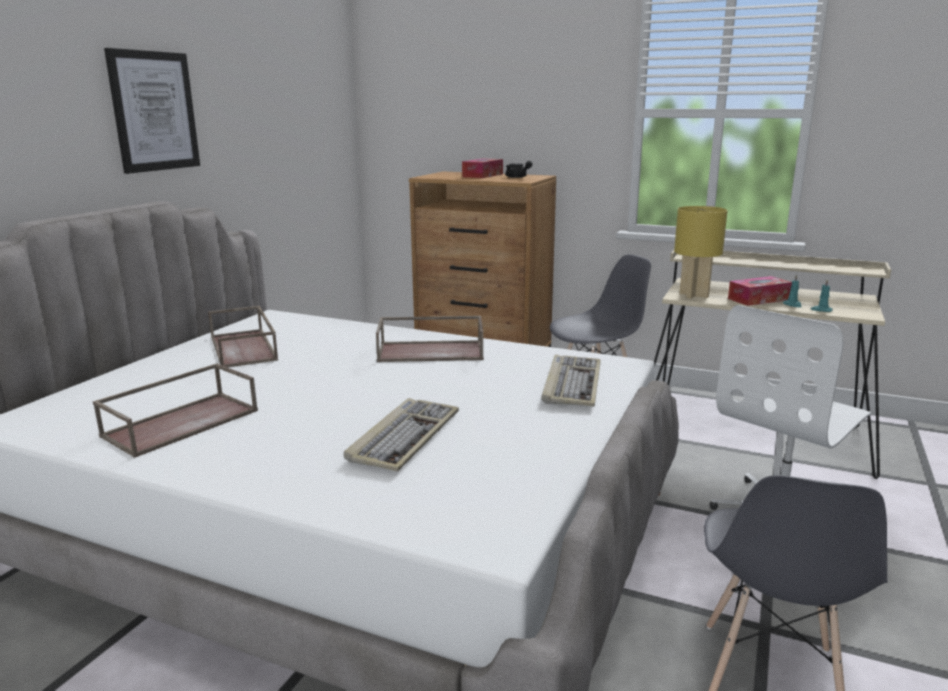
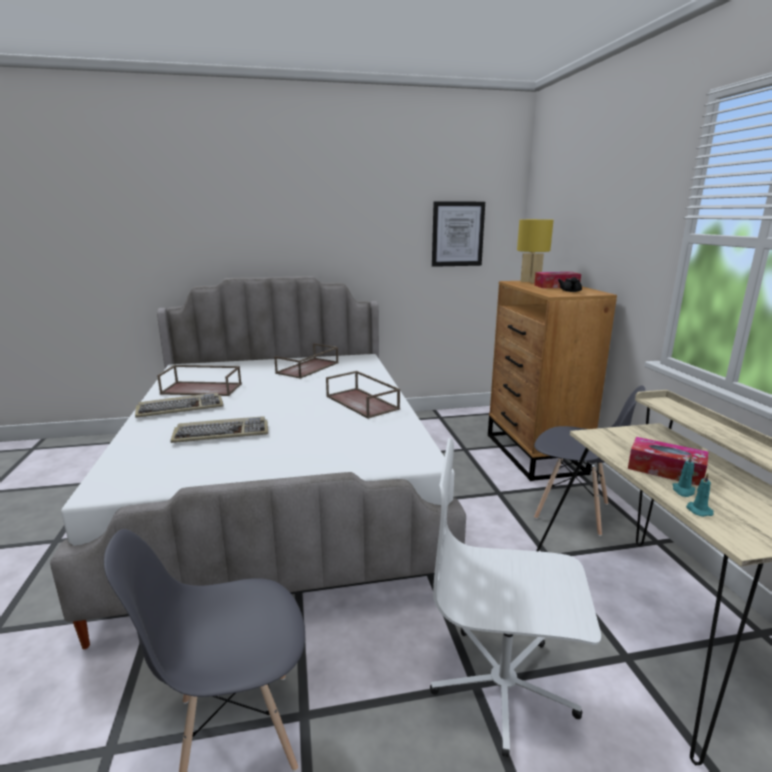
camera: 55 degrees right, 0 degrees up
(154, 111) = (324, 224): picture -> picture (457, 234)
(571, 383) = (358, 453): keyboard -> keyboard (181, 408)
(693, 295) = (610, 439): yellow table lamp -> yellow table lamp (530, 281)

